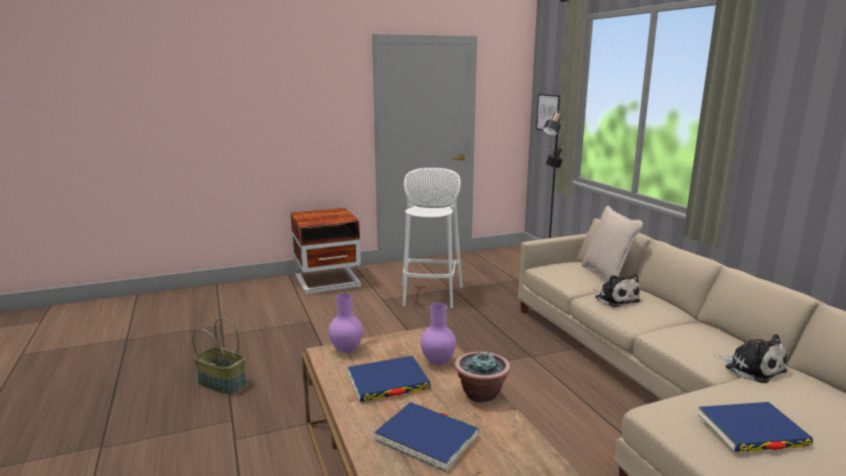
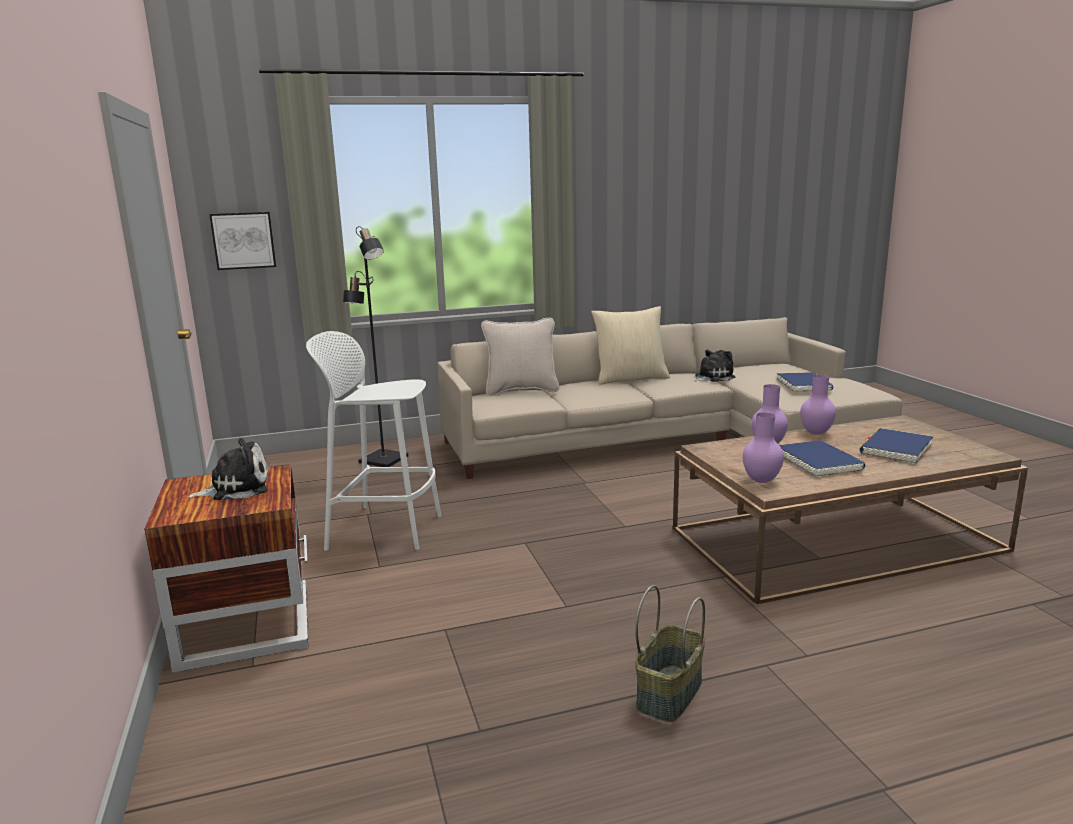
camera: 85 degrees left, 0 degrees up
(481, 394) = (816, 433): potted plant -> purple vase
(615, 299) = (583, 394): plush toy -> plush toy (236, 488)
(693, 319) = (630, 378): none -> beige pillow

